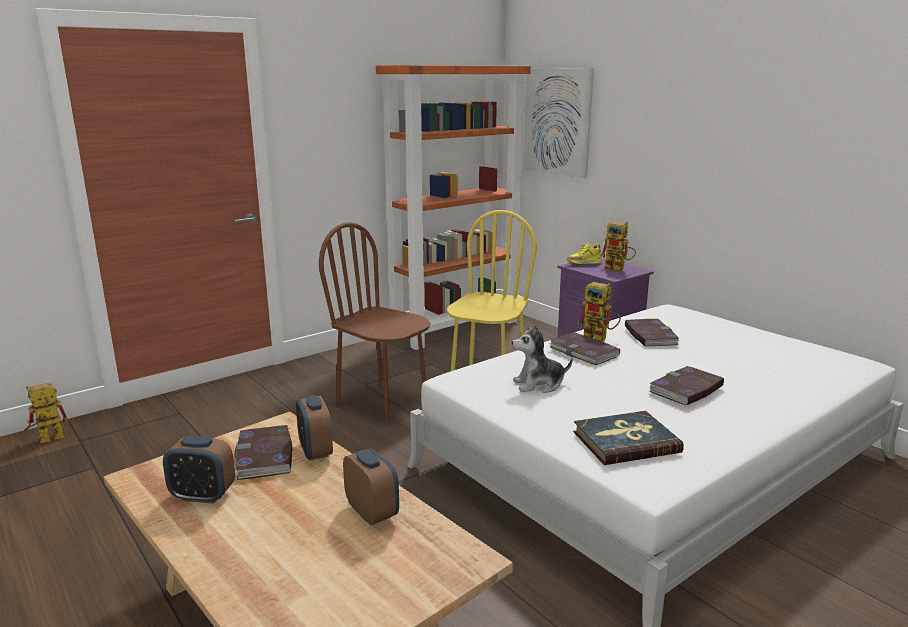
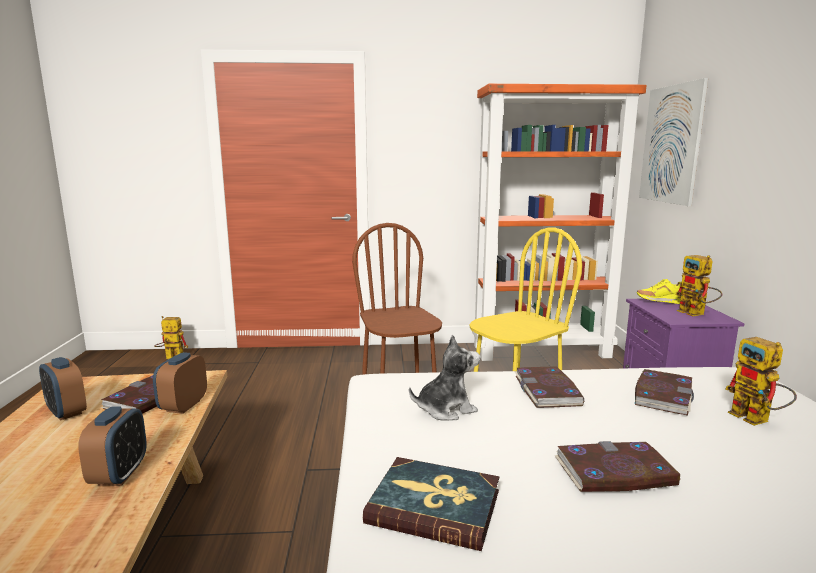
camera: 35 degrees right, 5 degrees down
(539, 384) = (445, 409): plush toy -> plush toy turned 135 degrees clockwise
(600, 339) = (590, 383): toy robot -> toy robot (757, 420)

